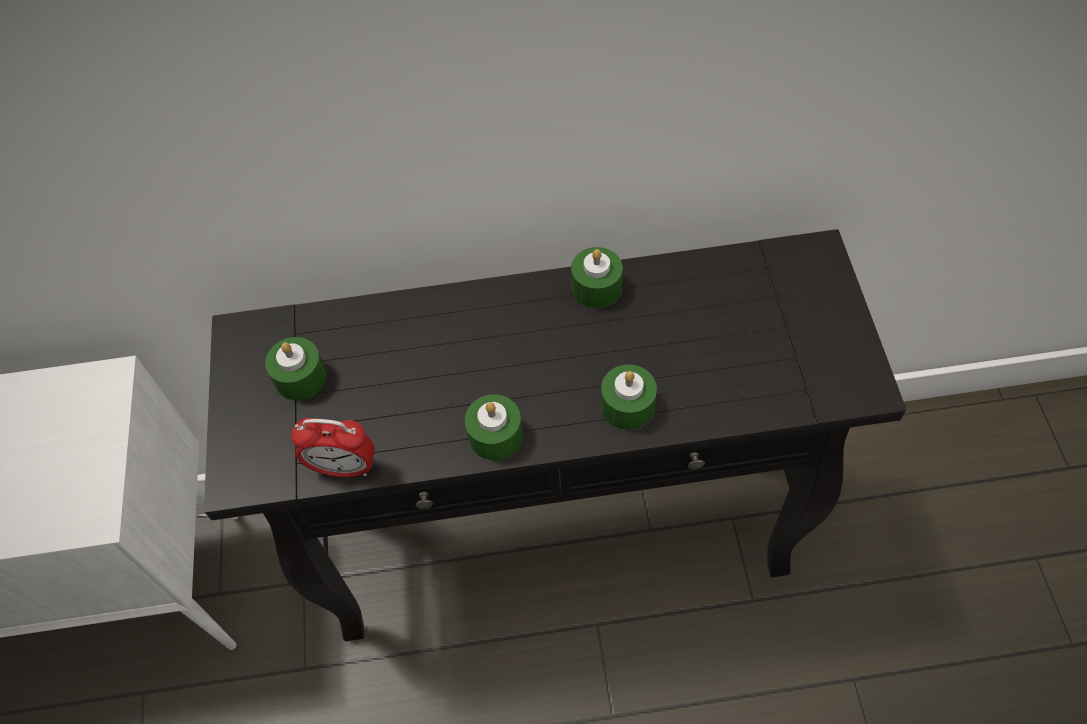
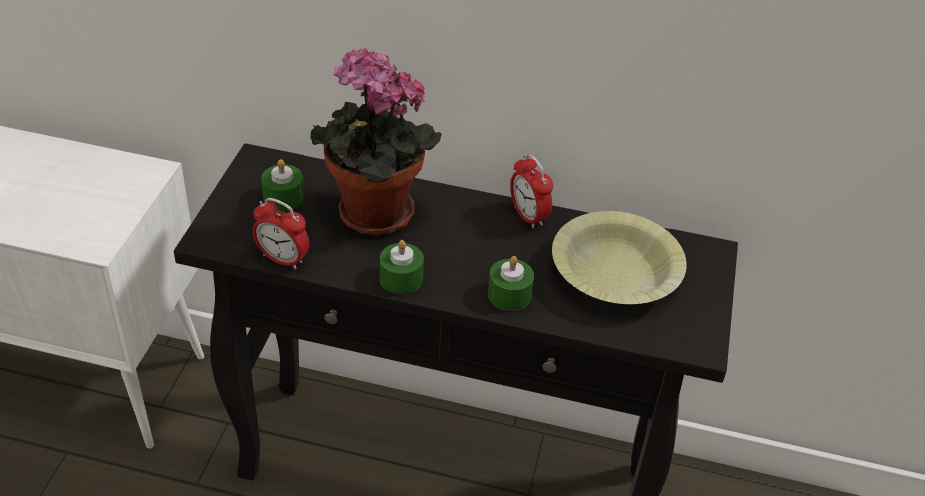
camera: 15 degrees right, 15 degrees down
(418, 362) = (371, 217): none -> potted plant
(596, 287) = (528, 216): green candle -> alarm clock
(730, 328) = (615, 274): none -> yellow bowl

